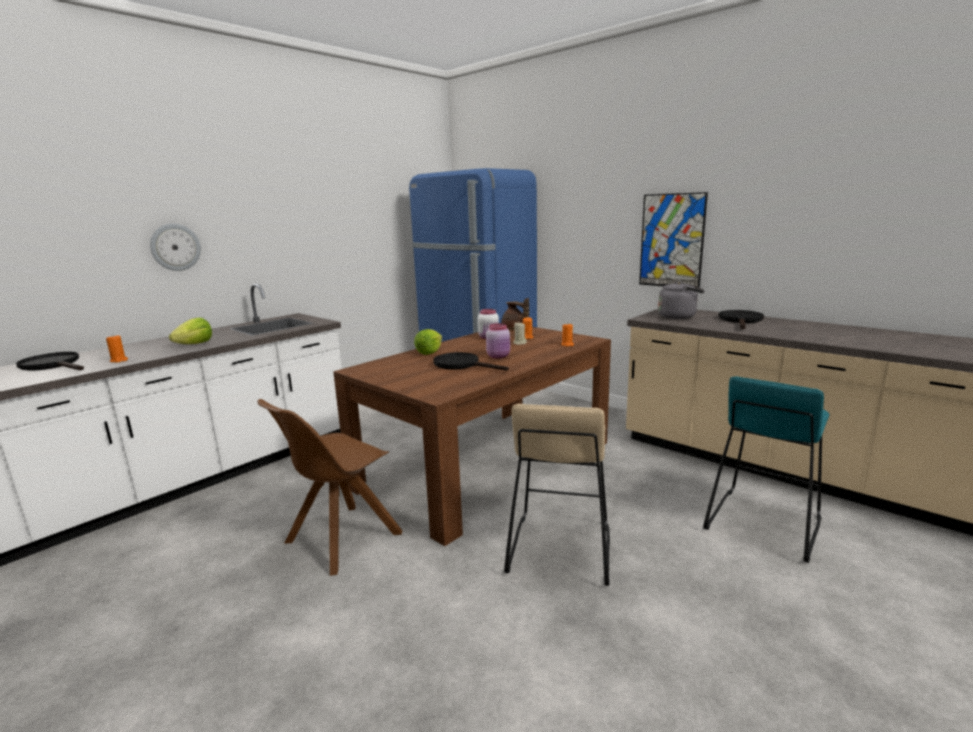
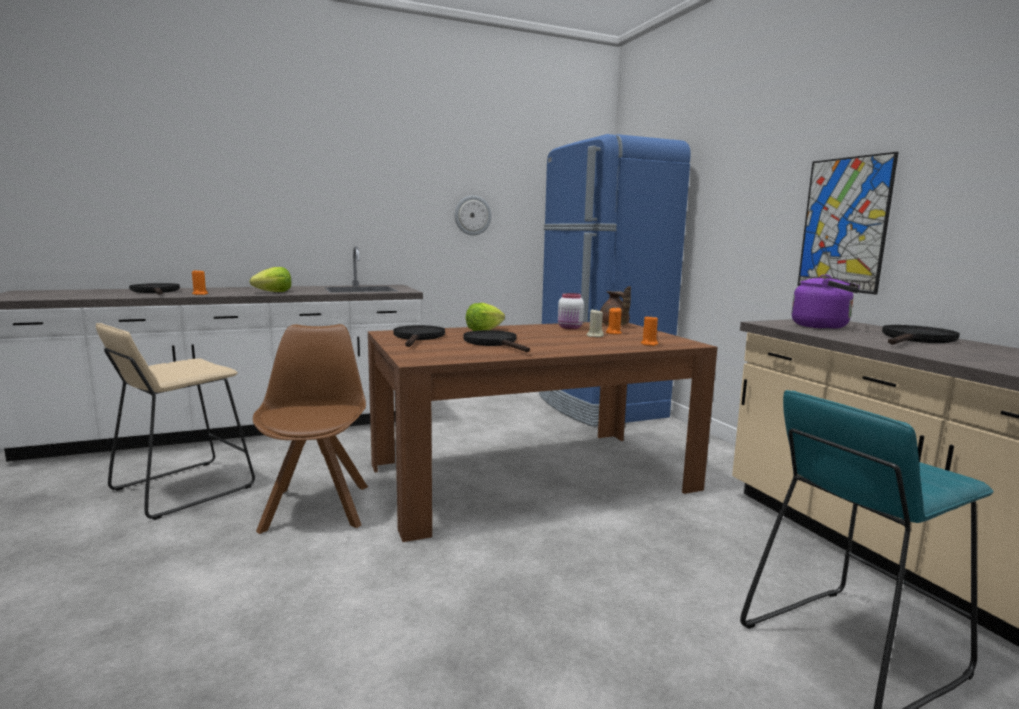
camera: 25 degrees right, 5 degrees down
(175, 247) = (289, 203): wall clock -> wall clock (472, 215)
(340, 539) = (317, 506): brown chair -> brown chair turned 105 degrees clockwise
(392, 370) = (418, 337): none -> black frying pan
(499, 356) = (548, 342): pink jar -> none
(559, 549) = (521, 585): beige stool -> beige stool (183, 488)
(679, 316) = (823, 326): grey kettle -> purple kettle

